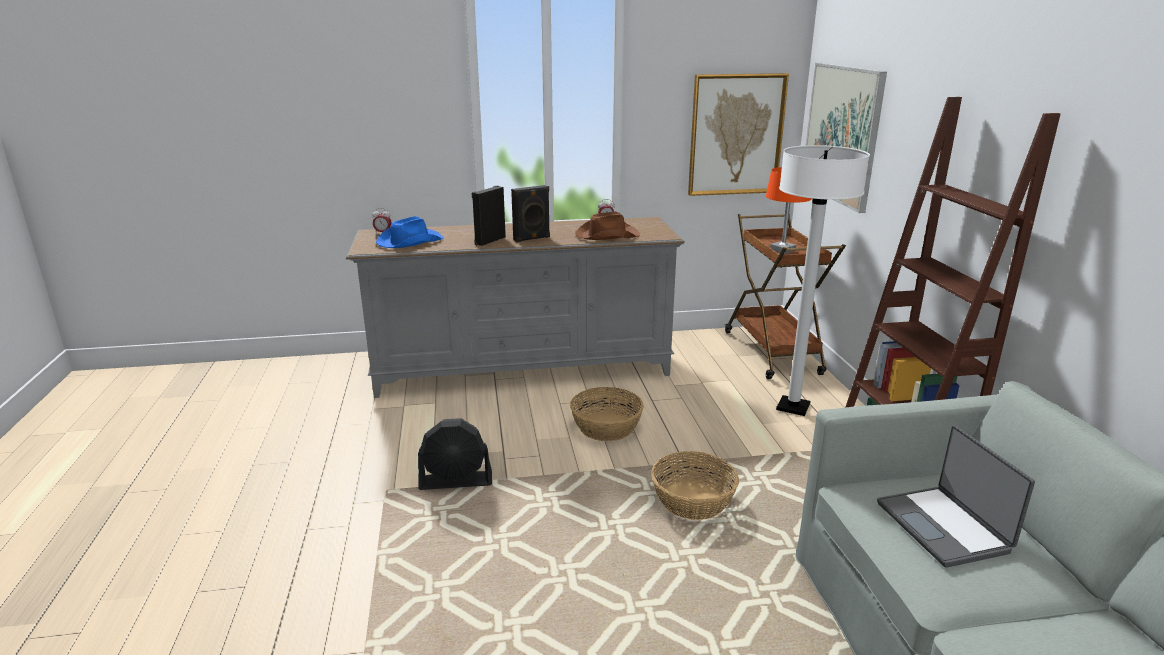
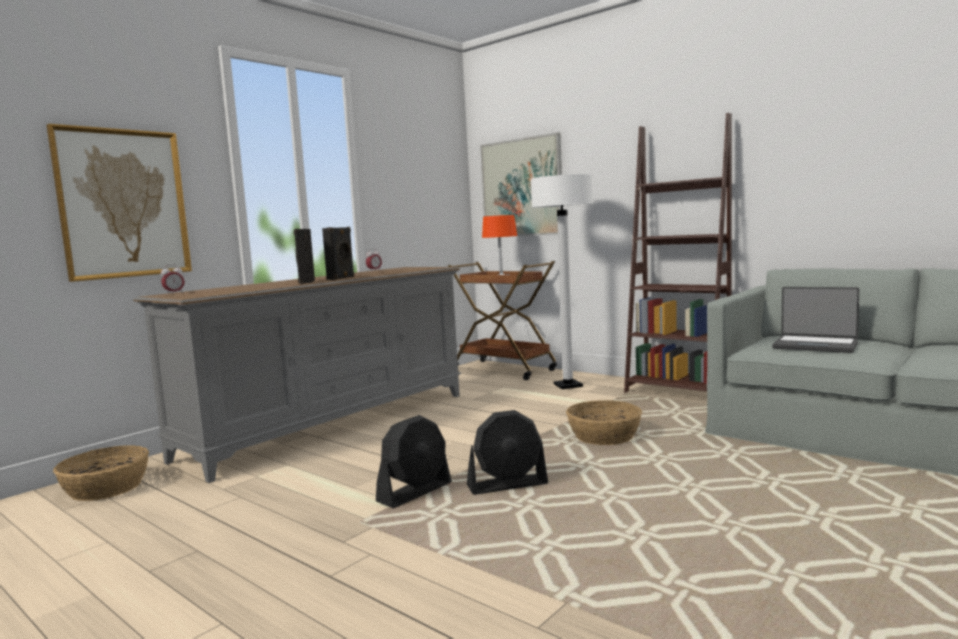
camera: 40 degrees left, 15 degrees down
(409, 241) = (224, 291): blue hat -> none
(520, 513) = (507, 485): none -> black fan
(606, 235) = (396, 271): brown hat -> none
(606, 427) = (471, 429): basket -> basket (106, 488)
(736, 135) = (434, 202): picture -> picture (123, 204)

